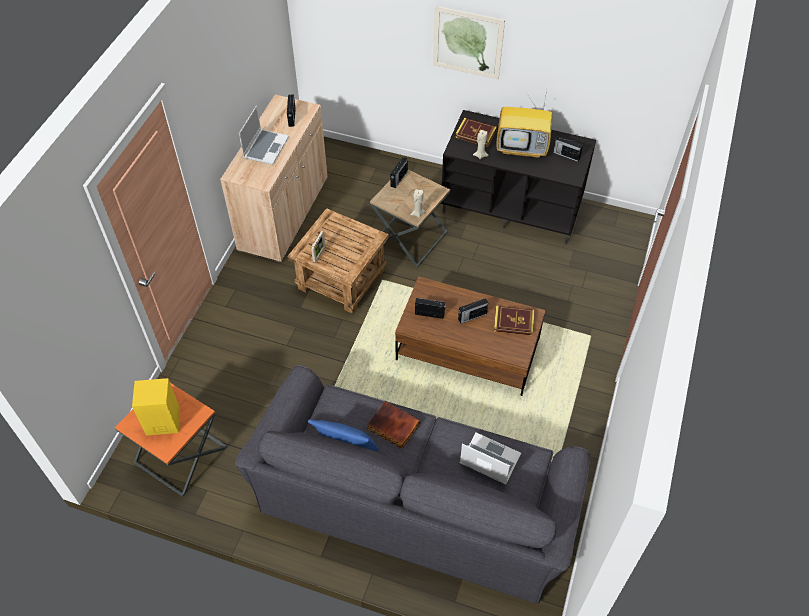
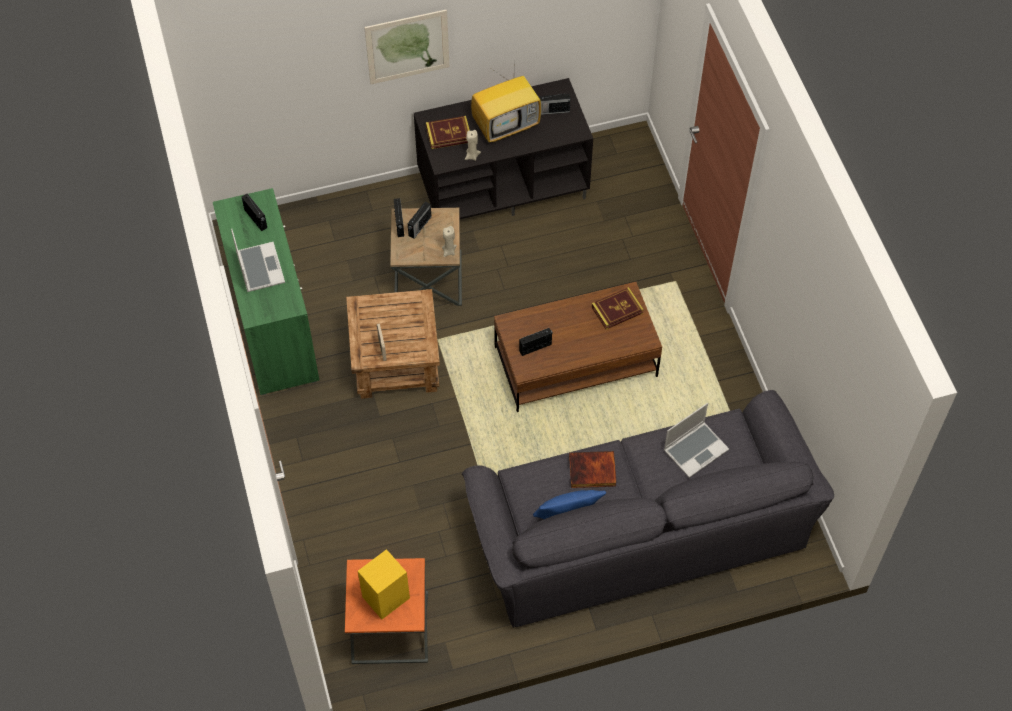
camera: 35 degrees left, 5 degrees up
(284, 213) = (274, 326): beige cabinet -> green cabinet
(471, 316) = (575, 327): radio -> radio (419, 226)
(489, 459) = (695, 449): laptop -> laptop turned 150 degrees clockwise

